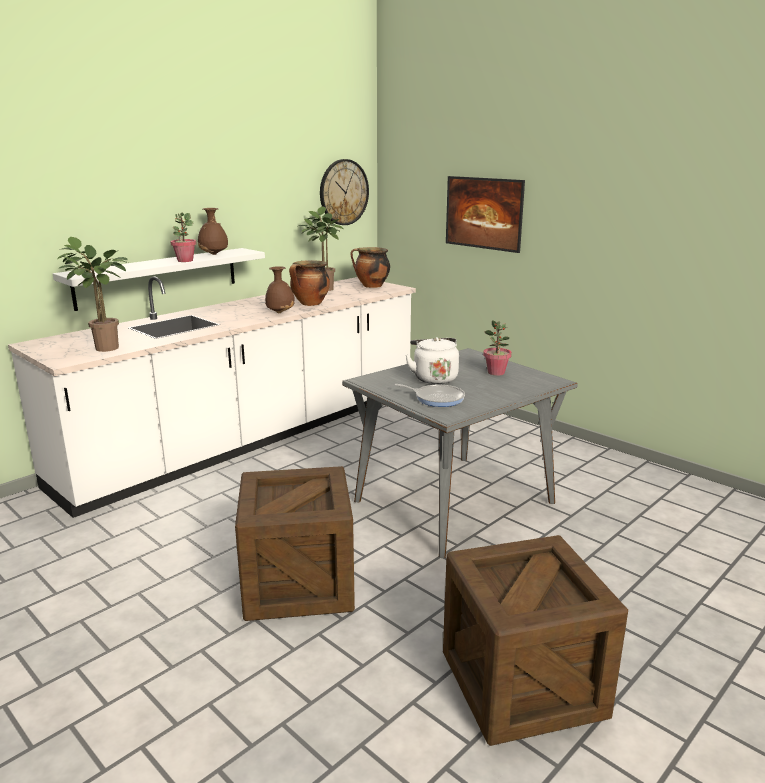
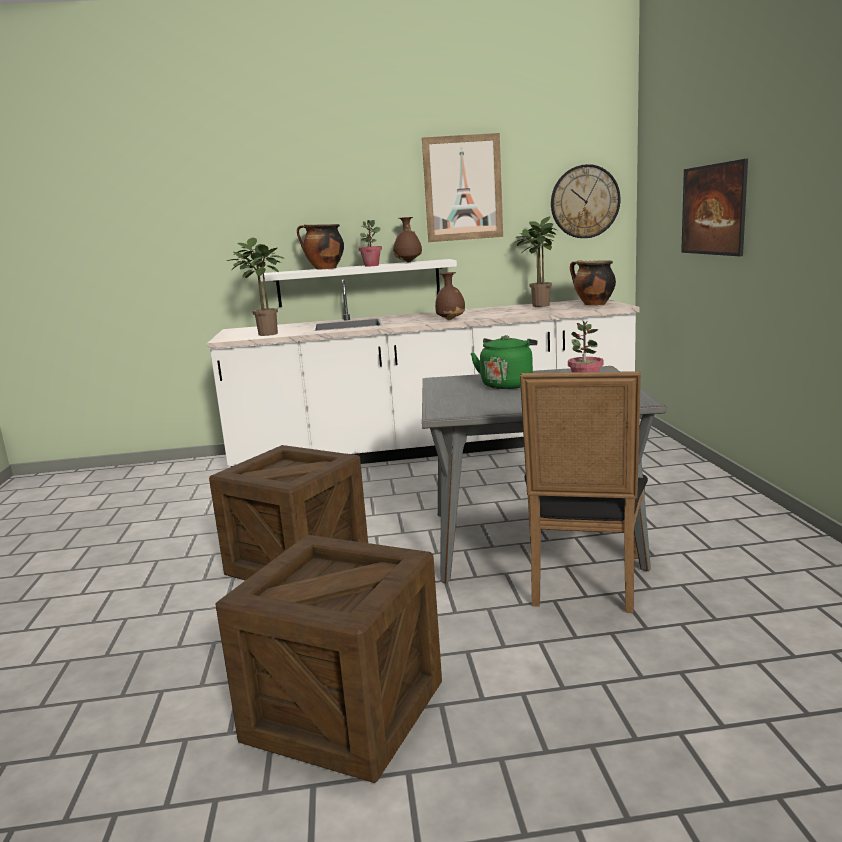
camera: 40 degrees right, 5 degrees down
(251, 178) = (463, 188): none -> picture
(310, 304) = (494, 315): cooking pot -> cooking pot (324, 269)
(434, 378) = (507, 384): white kettle -> green kettle
(437, 398) = (468, 399): frying pan -> none
(531, 525) = (583, 583): none -> black chair

